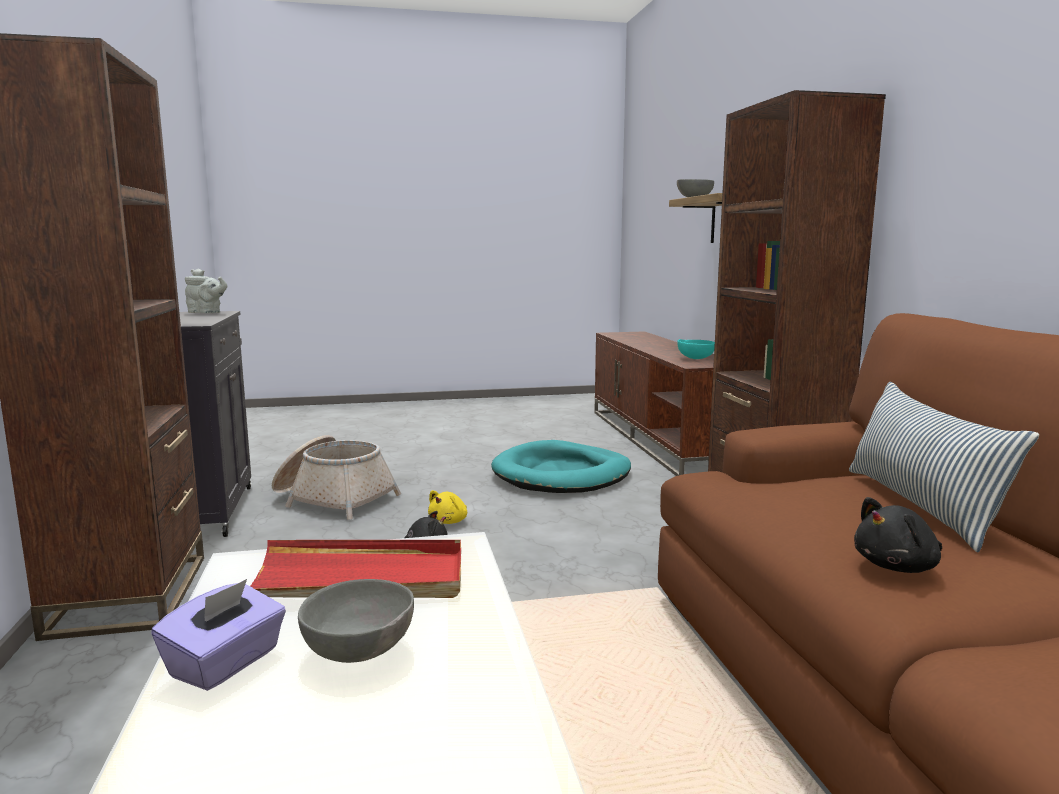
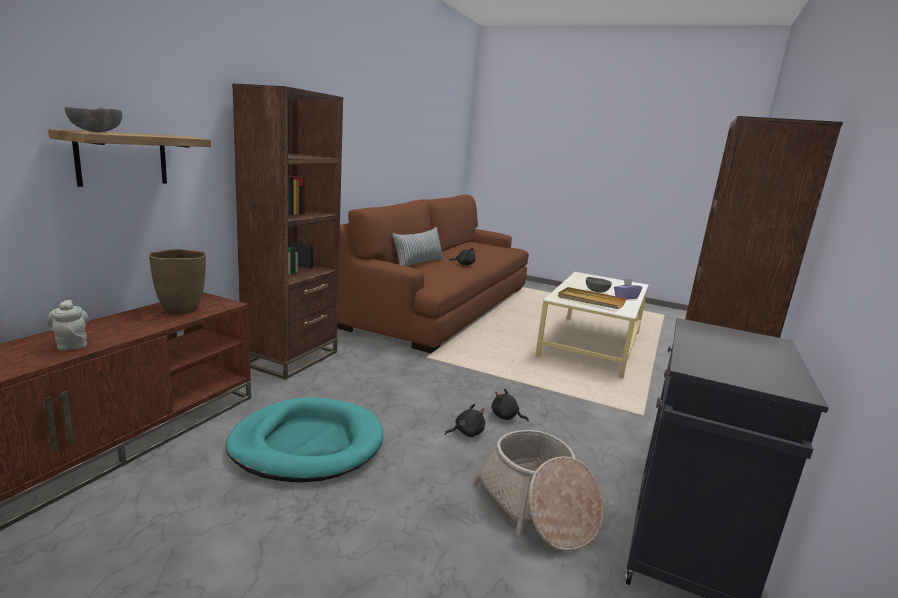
camera: 145 degrees left, 5 degrees up
(206, 313) = (711, 366): grey teapot -> grey teapot (71, 344)
(359, 578) = (590, 300): red tray -> beige tray
(449, 521) = (466, 432): yellow plush toy -> black plush toy
(695, 358) = (181, 309): turquoise bowl -> brown vase

